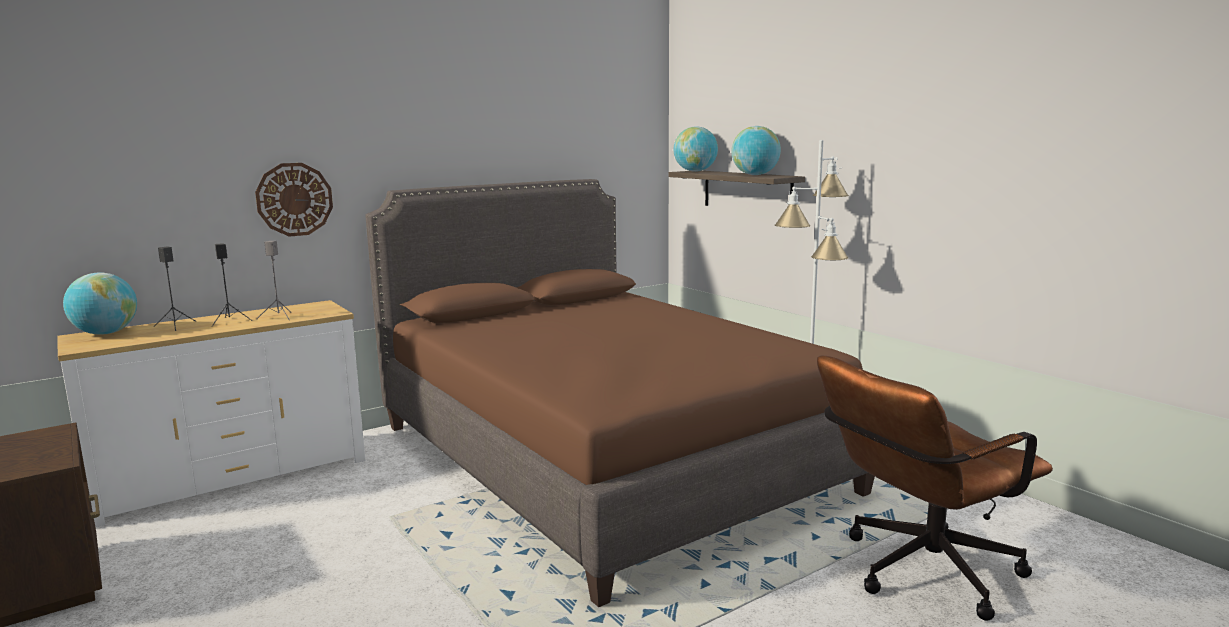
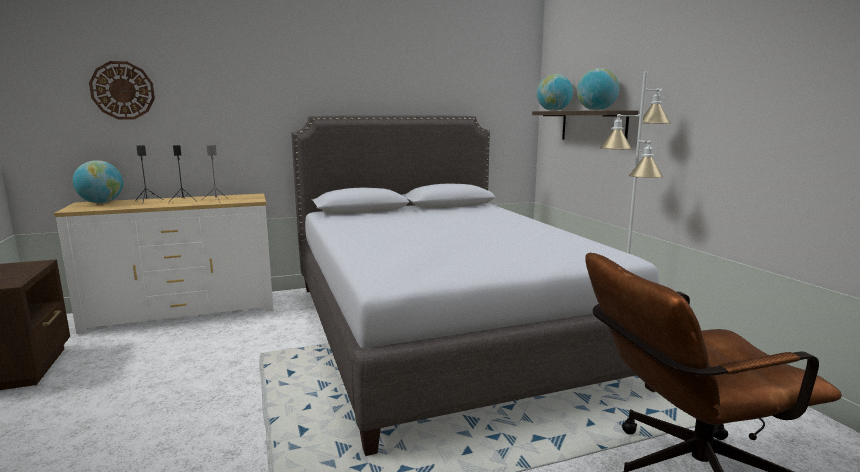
camera: 15 degrees right, 0 degrees up
(294, 199) = (241, 119): wall clock -> wall clock (122, 90)
(603, 458) = (442, 329): brown bed -> grey bed

